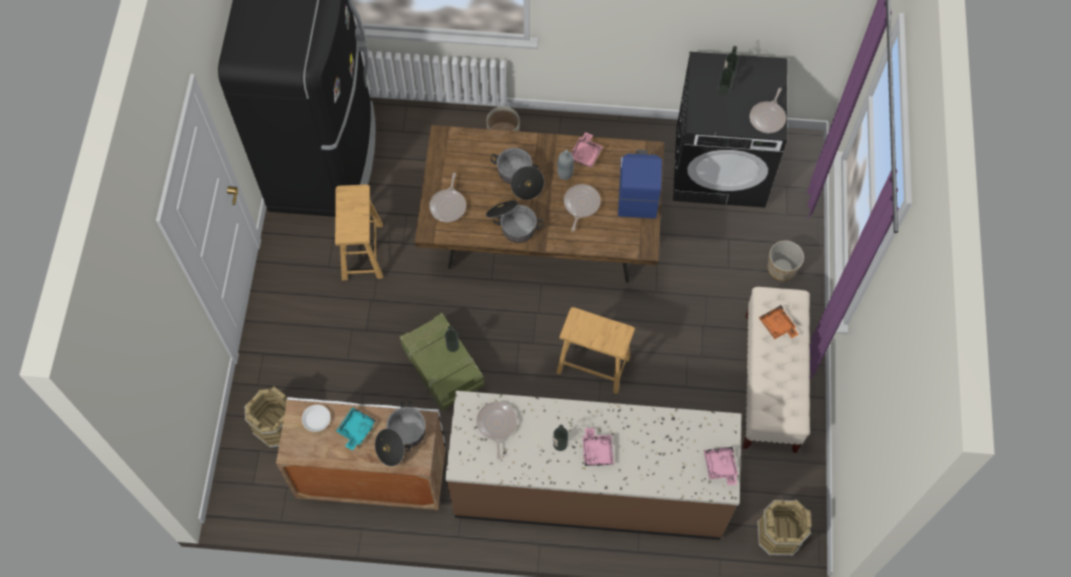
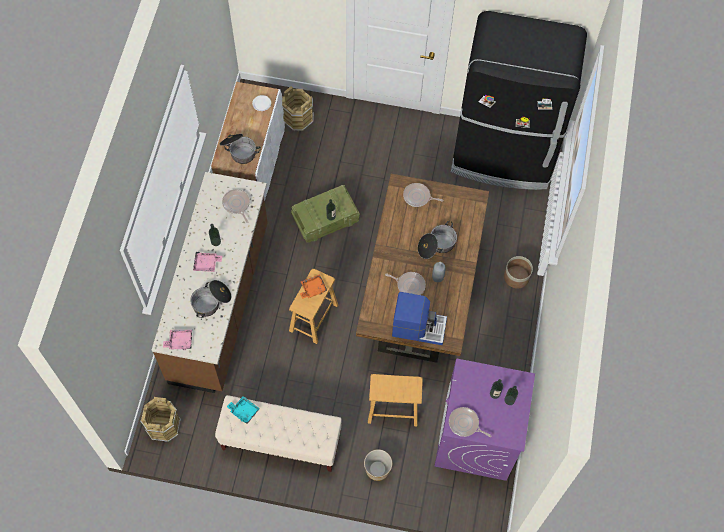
camera: 95 degrees right, 0 degrees up
(356, 430) = (250, 126): turquoise tray -> turquoise tray (244, 411)
(362, 251) = (423, 175): brown stool -> brown stool (393, 409)
(496, 425) = (236, 204): frying pan -> frying pan turned 120 degrees counterclockwise
(513, 224) = (398, 237): cooking pot -> cooking pot (211, 302)
(586, 154) = (454, 294): pink tray -> none
(720, 166) = (476, 437): black washing machine -> purple washing machine
(777, 326) = (304, 427): orange tray -> orange tray (313, 289)

